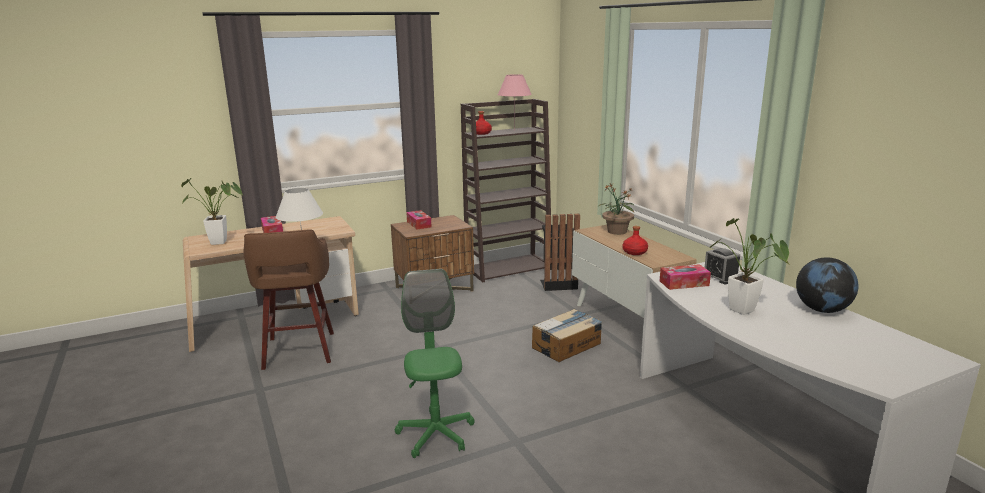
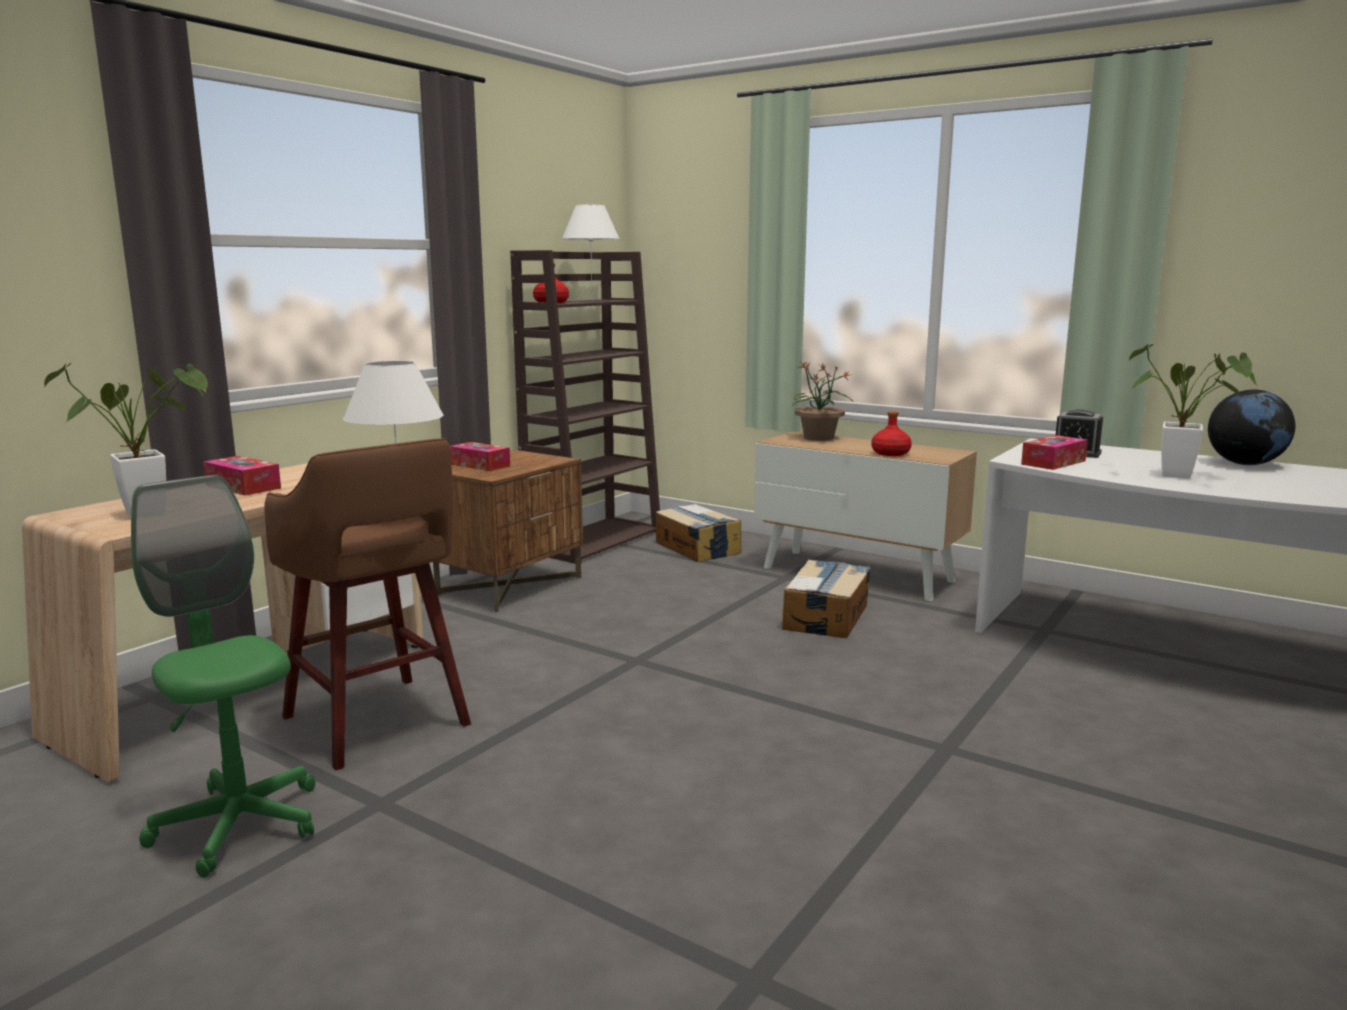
camera: 30 degrees left, 5 degrees down
(435, 434) = (817, 775): green office chair -> green office chair (238, 825)
(514, 130) = (592, 300): pink table lamp -> white table lamp
(558, 283) = (697, 548): black trash can -> cardboard box

